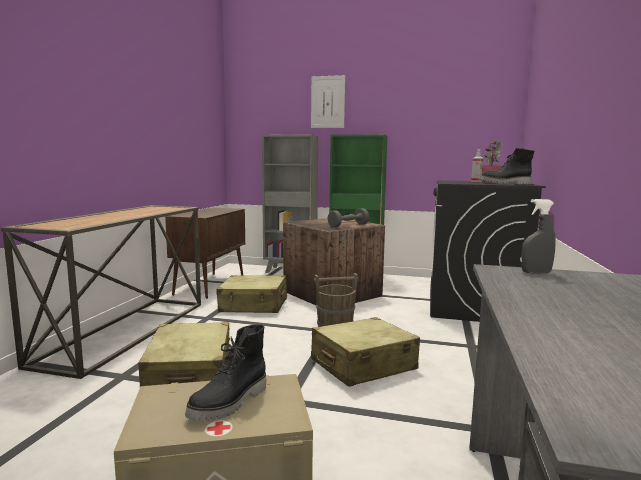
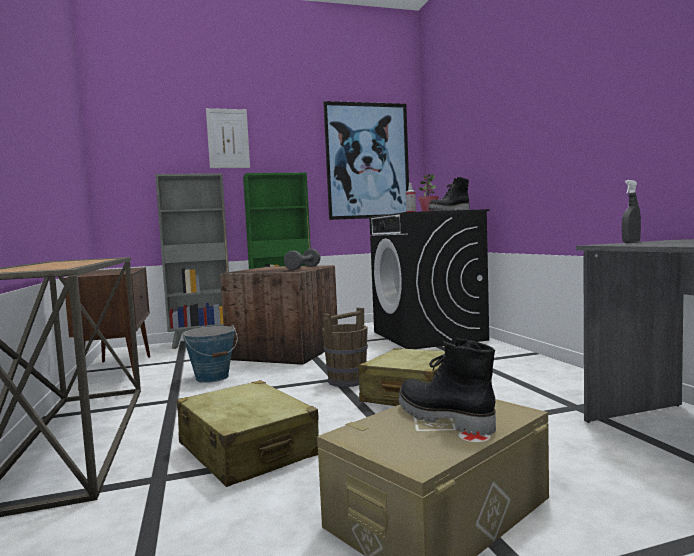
camera: 30 degrees left, 5 degrees down
(230, 403) = (442, 418): black boot -> black boot turned 135 degrees clockwise
(254, 305) = (212, 377): beige suitcase -> bucket
(458, 121) = (367, 161): none -> picture

